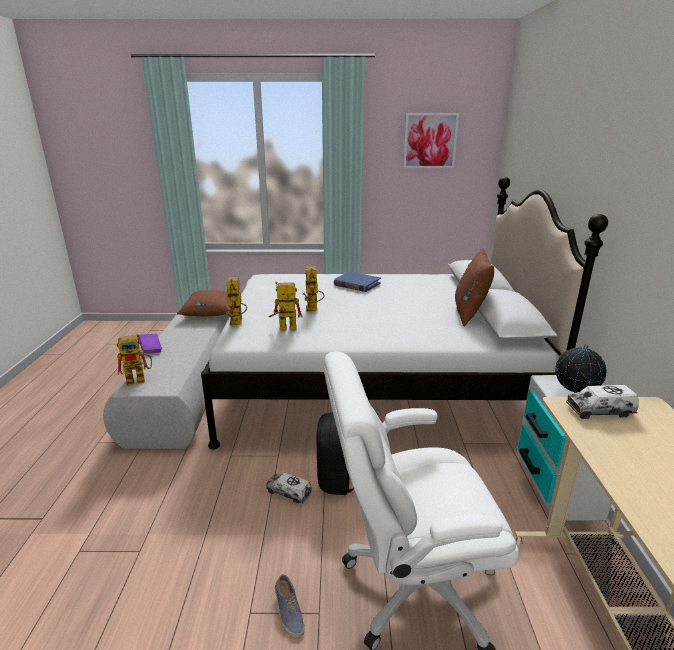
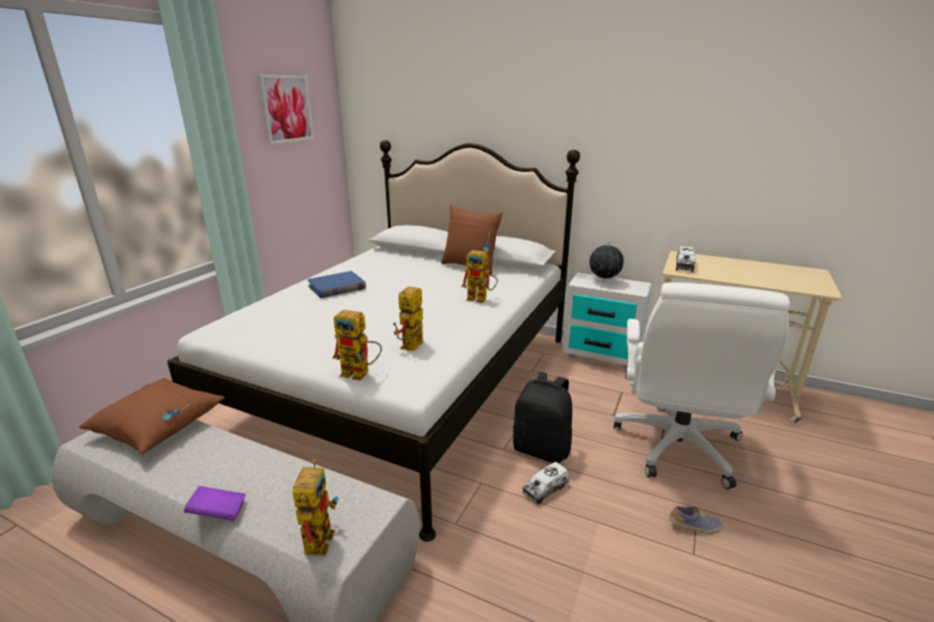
camera: 65 degrees left, 0 degrees up
(313, 310) = (377, 323): toy robot -> toy robot (481, 299)

